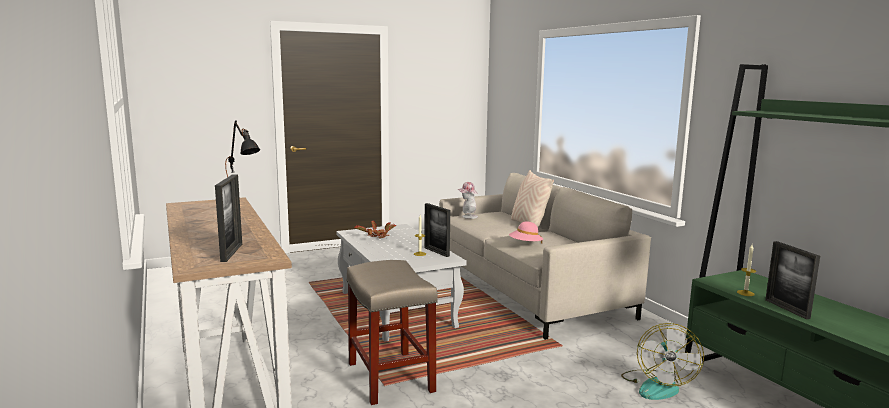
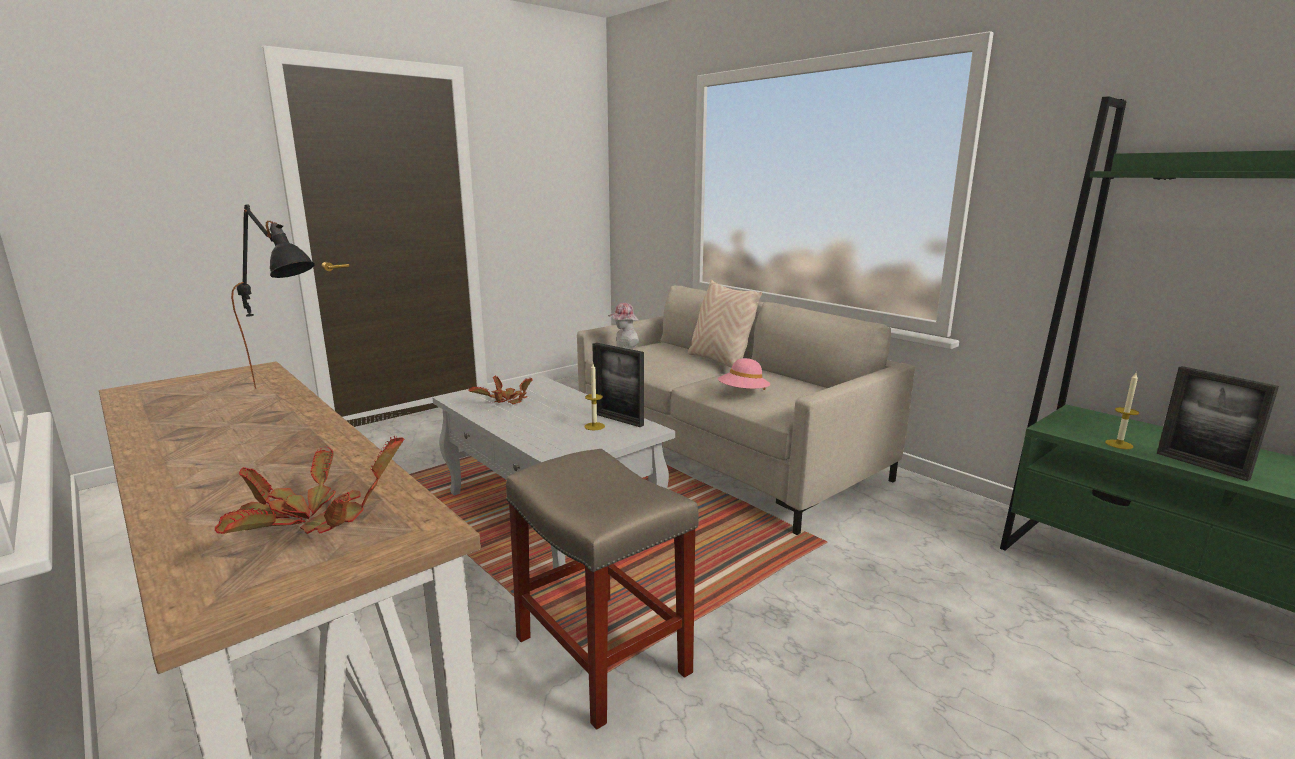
camera: 15 degrees left, 5 degrees up
(231, 252) = (308, 524): picture frame -> potted plant
(657, 385) = (997, 592): fan -> none

